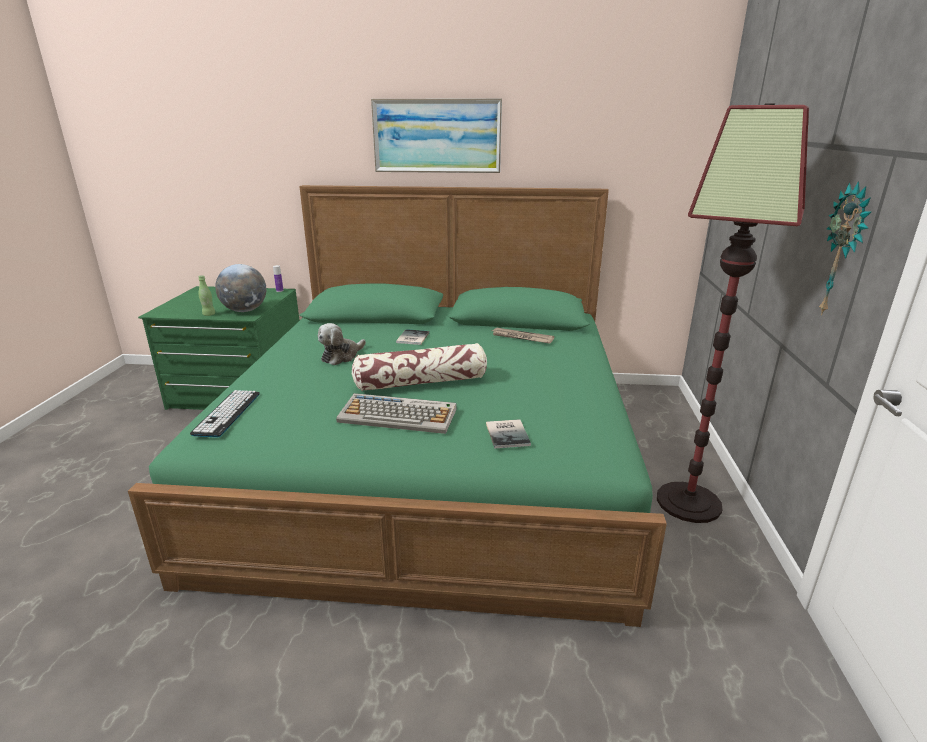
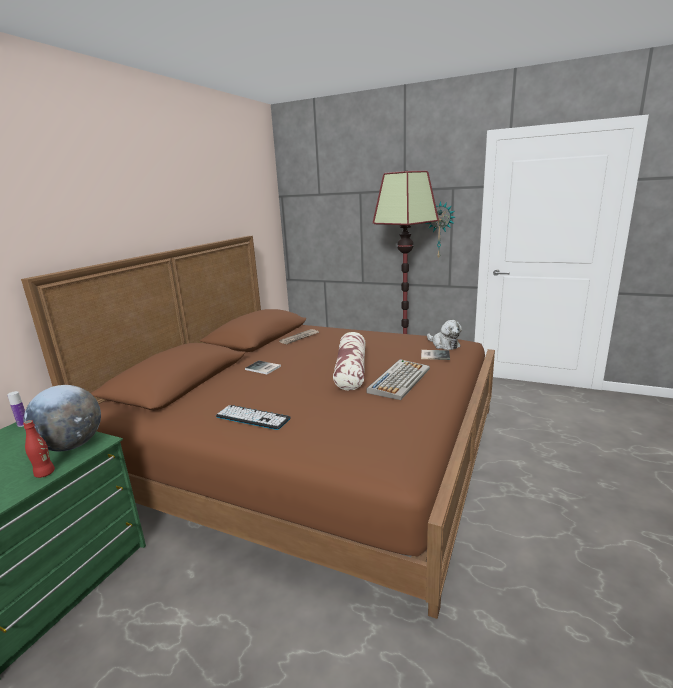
camera: 70 degrees left, 5 degrees down
(209, 314) = (45, 473): green bottle -> red bottle
(227, 413) = (361, 447): keyboard -> keyboard (252, 417)
(341, 356) = (275, 396): plush toy -> plush toy (444, 345)
(432, 458) = (313, 448): green bed -> brown bed
(437, 136) = (143, 207): picture -> none

